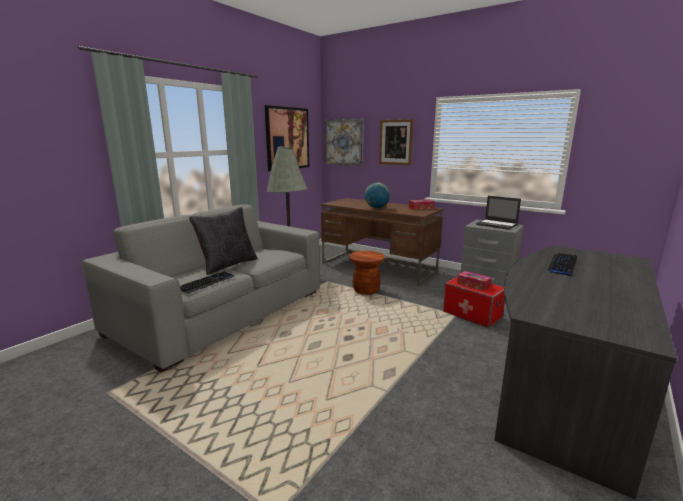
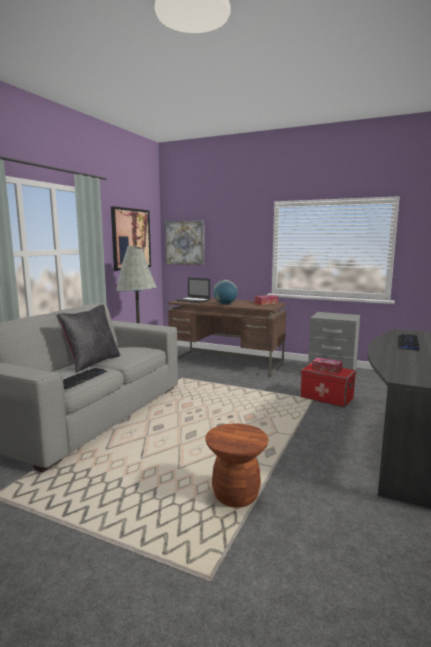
camera: 10 degrees left, 5 degrees down
(366, 290) = (222, 384): brown stool -> brown stool (236, 495)
(395, 142) = (236, 242): picture -> none
(497, 224) = (338, 315): laptop -> laptop (193, 300)

